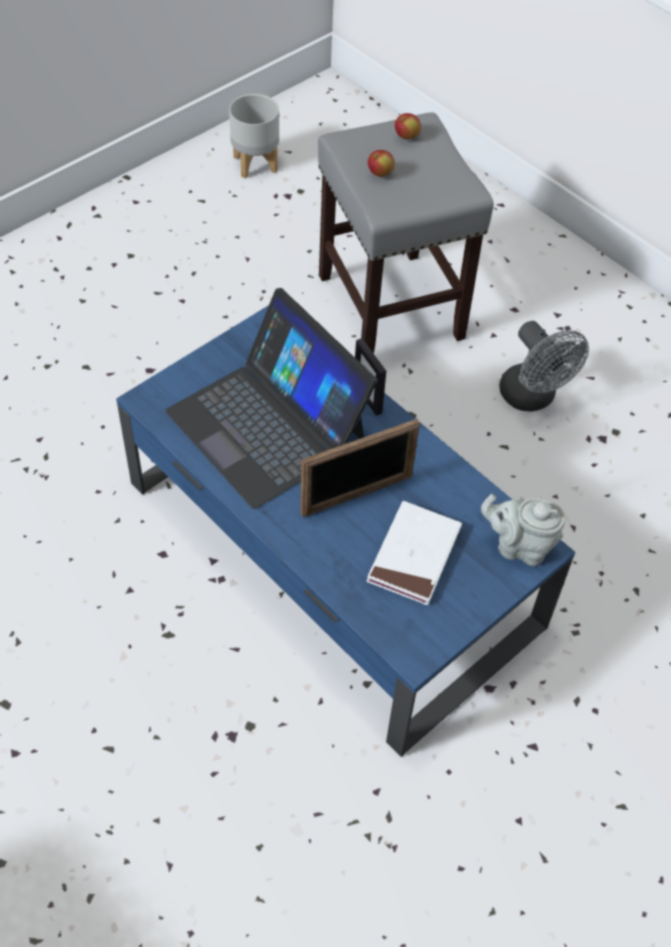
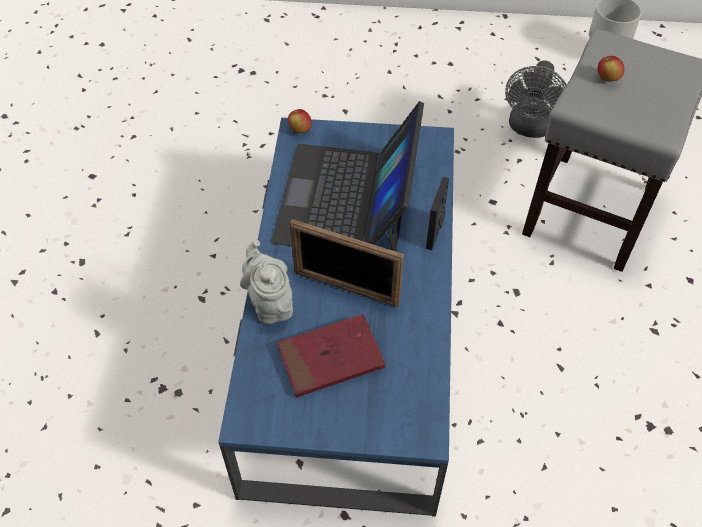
camera: 50 degrees right, 0 degrees up
(406, 137) = (663, 66): apple -> apple (300, 130)
(414, 555) = (330, 358): white book -> red book
(519, 546) = (410, 418): grey teapot -> grey teapot (270, 303)
(532, 398) = (626, 352): grey fan -> grey fan (529, 128)

